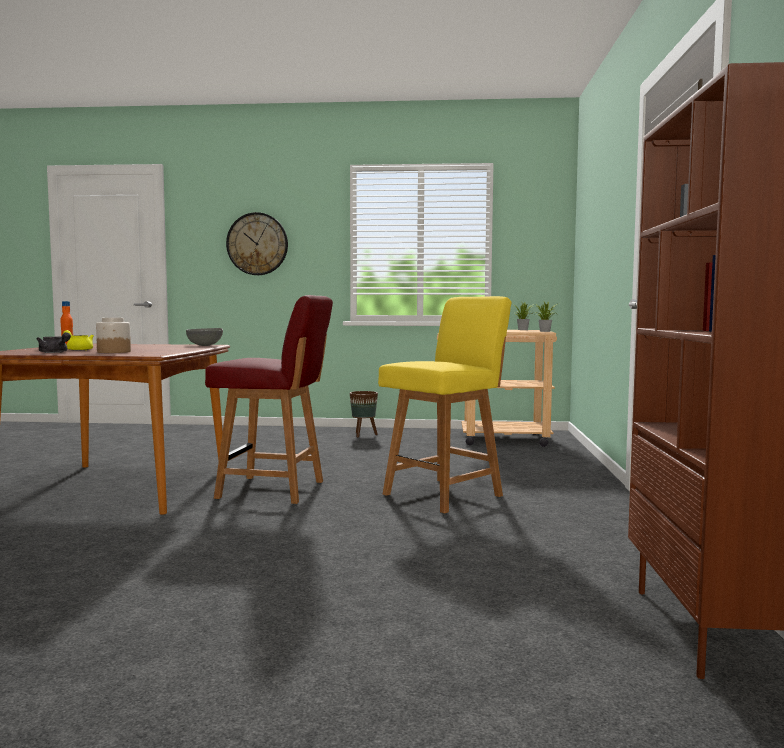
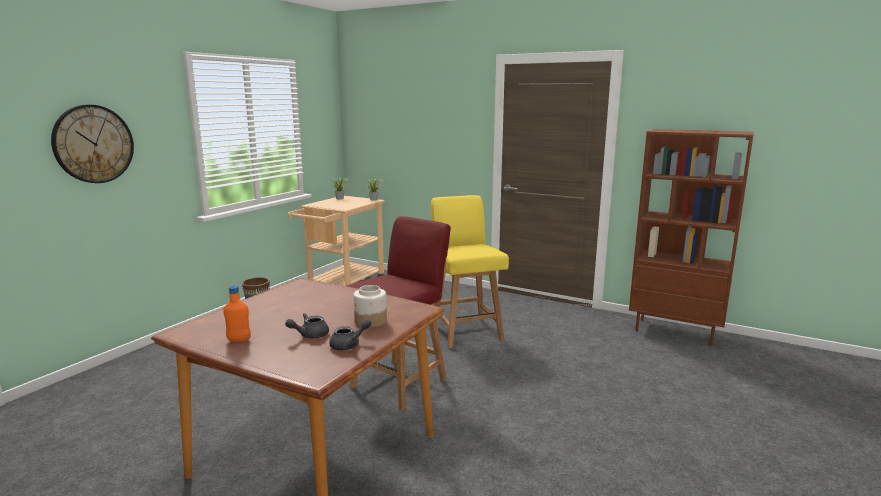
camera: 65 degrees left, 10 degrees up
(78, 350) = (310, 335): yellow teapot -> grey teapot
(206, 345) = (312, 285): grey bowl -> none

